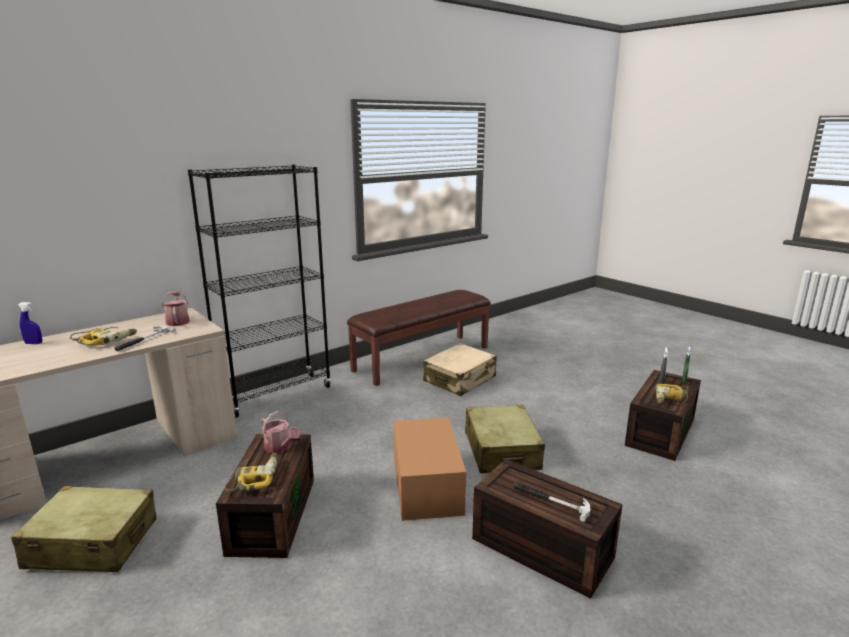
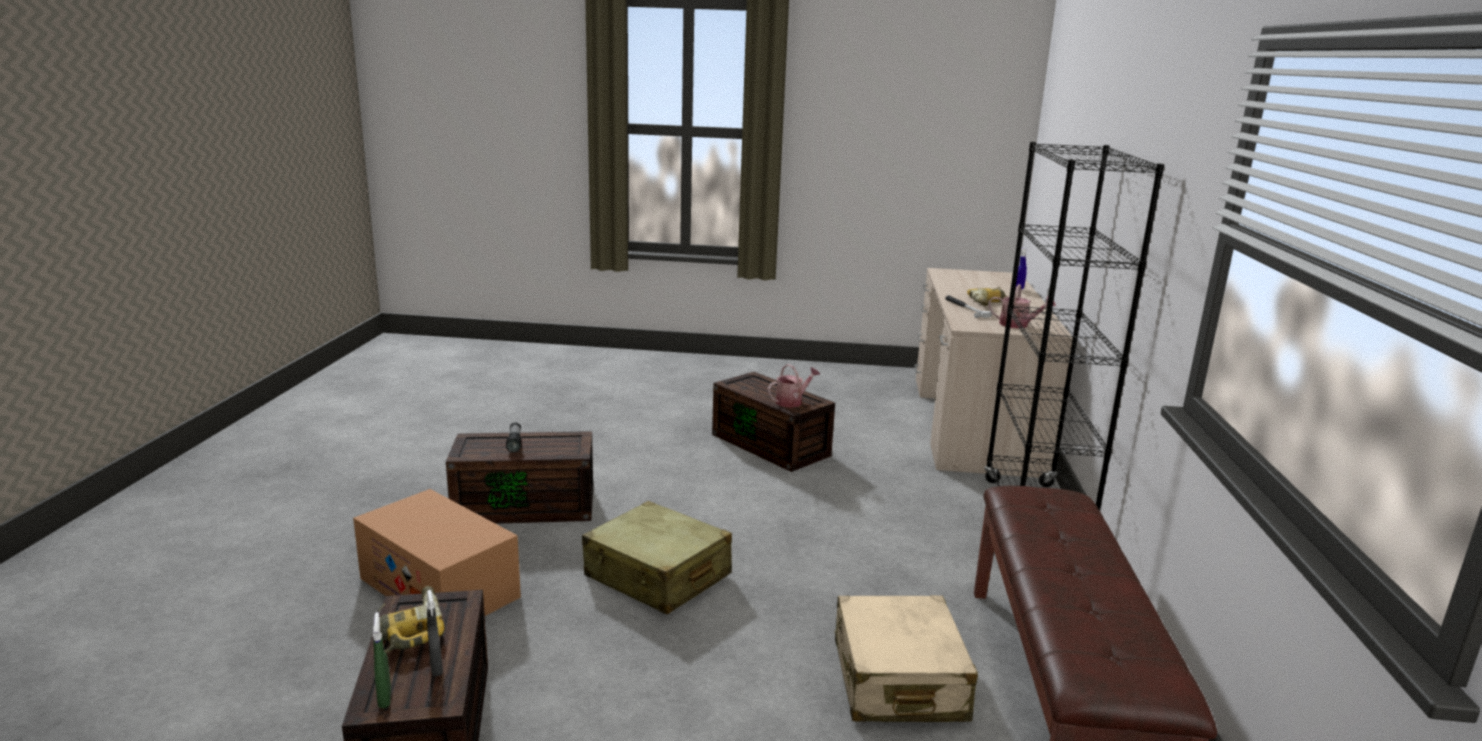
camera: 135 degrees right, 0 degrees up
(93, 543) = (839, 399): beige suitcase -> none
(254, 478) = (762, 385): power drill -> none
(280, 447) = (792, 401): watering can -> watering can turned 150 degrees clockwise
(426, 485) = (688, 508): cardboard box -> cardboard box (439, 587)
(550, 500) = (514, 443): hammer -> flashlight

